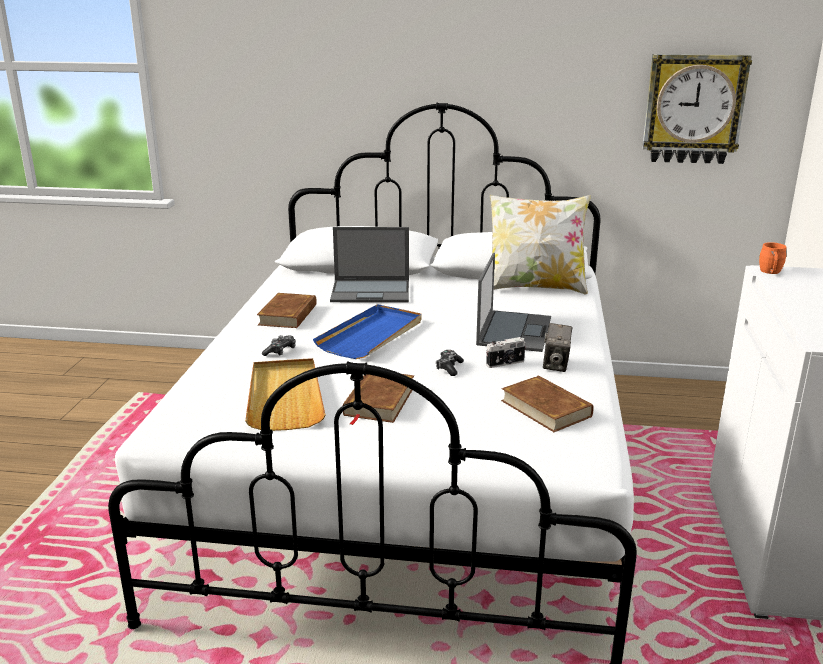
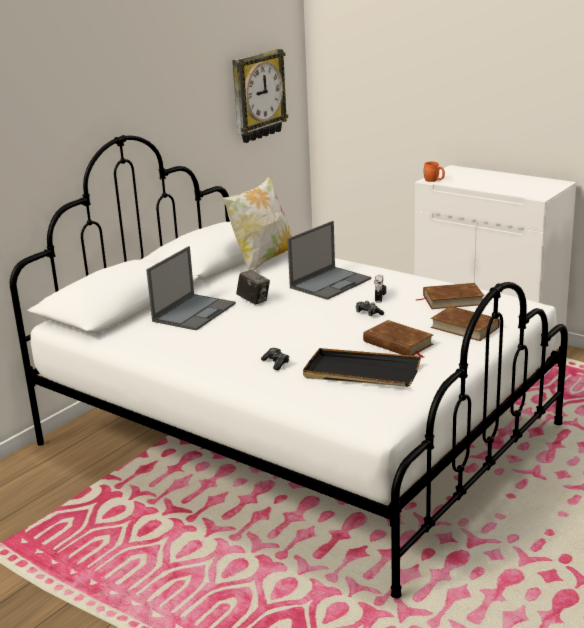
camera: 60 degrees left, 0 degrees up
(285, 397) = (361, 372): beige tray -> black tray
(288, 315) = (203, 350): brown book -> brown book (464, 327)
(371, 335) = (284, 327): blue tray -> none
(514, 331) = (331, 283): laptop -> laptop turned 90 degrees clockwise
(556, 365) = (397, 284): camera -> camera (253, 300)

